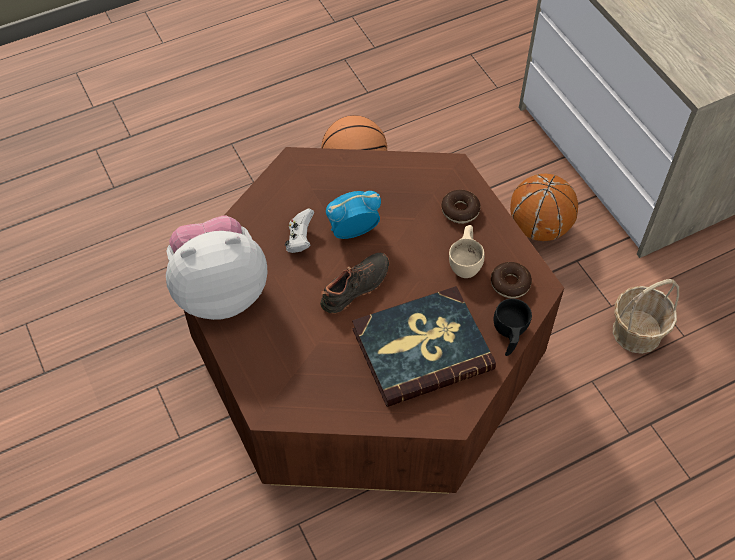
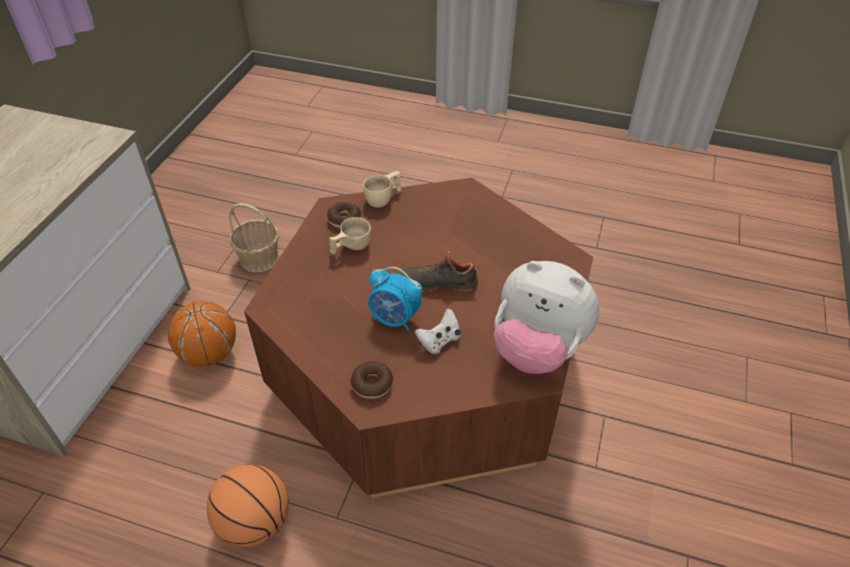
camera: 135 degrees left, 10 degrees down
(421, 348) = (441, 225): book -> none
(460, 210) = (307, 277): donut -> donut (372, 384)
(508, 335) = (384, 199): black cup -> beige cup

